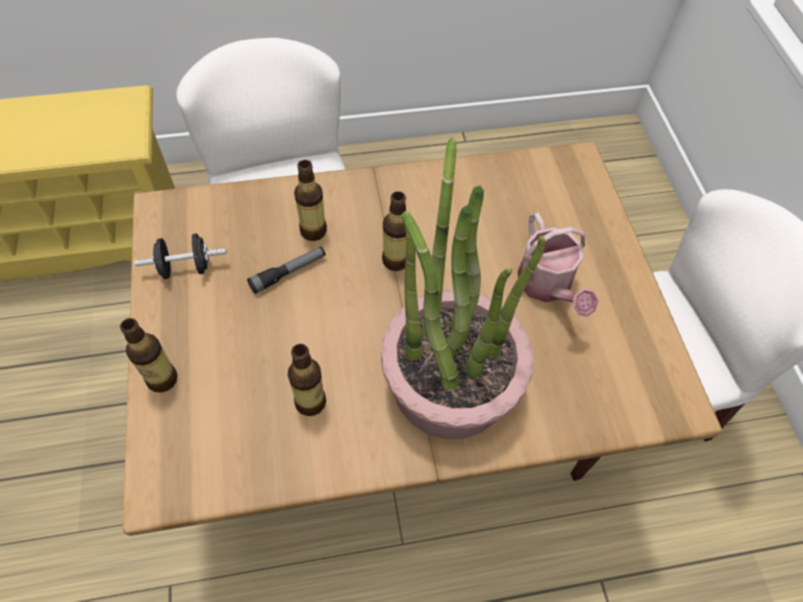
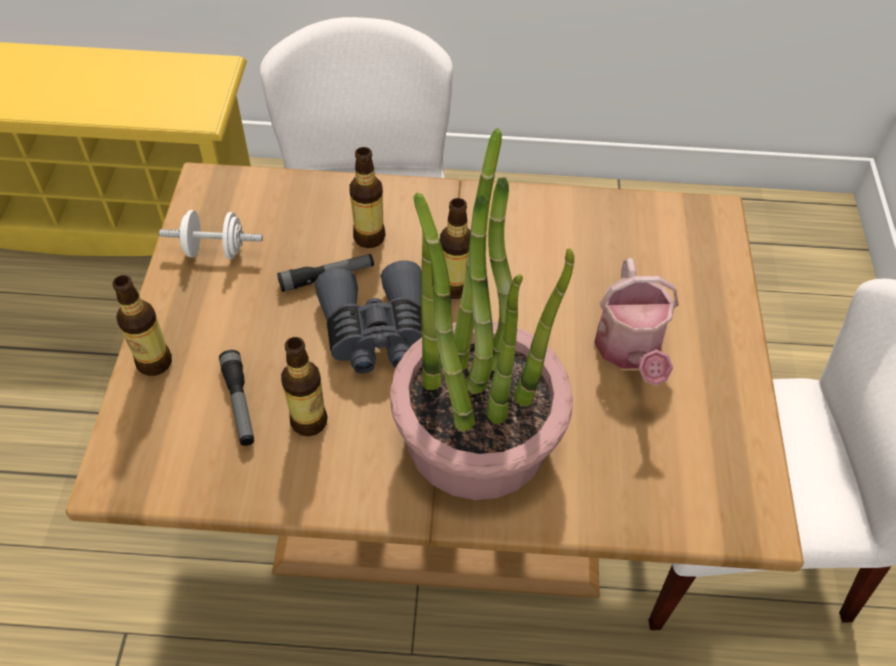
camera: 15 degrees right, 5 degrees down
(185, 267) = (215, 250): black dumbbell -> white dumbbell
(247, 399) = (239, 403): none -> flashlight
(343, 312) = (376, 331): none -> grey binoculars

